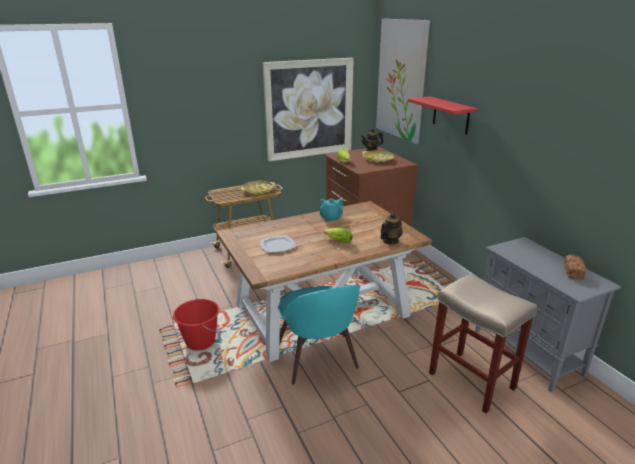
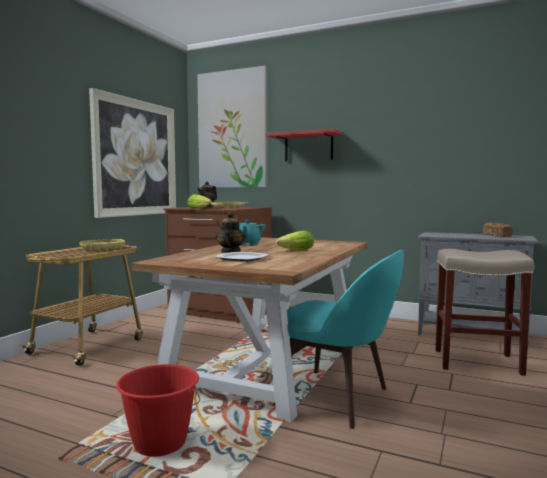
camera: 40 degrees left, 20 degrees down
(390, 241) = (340, 245): teapot -> teapot (230, 251)

